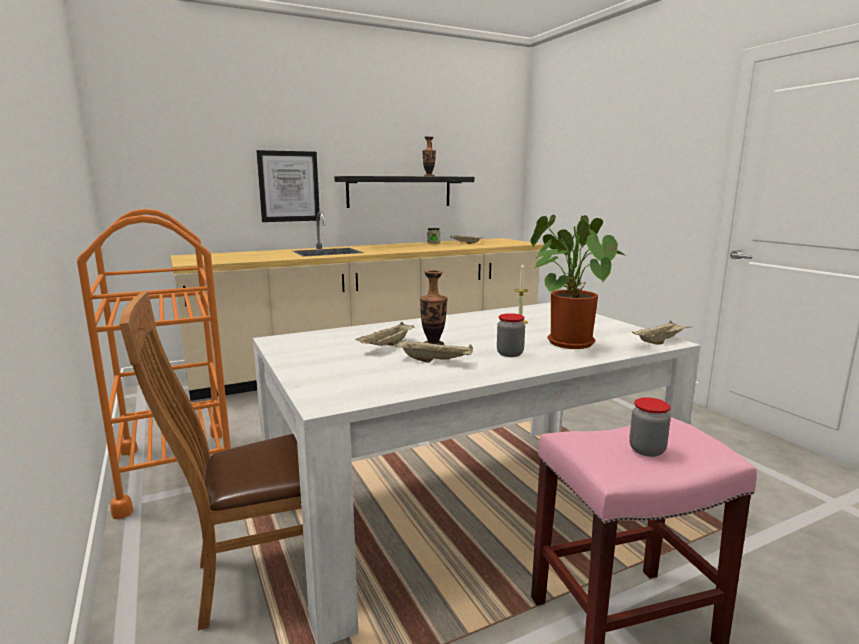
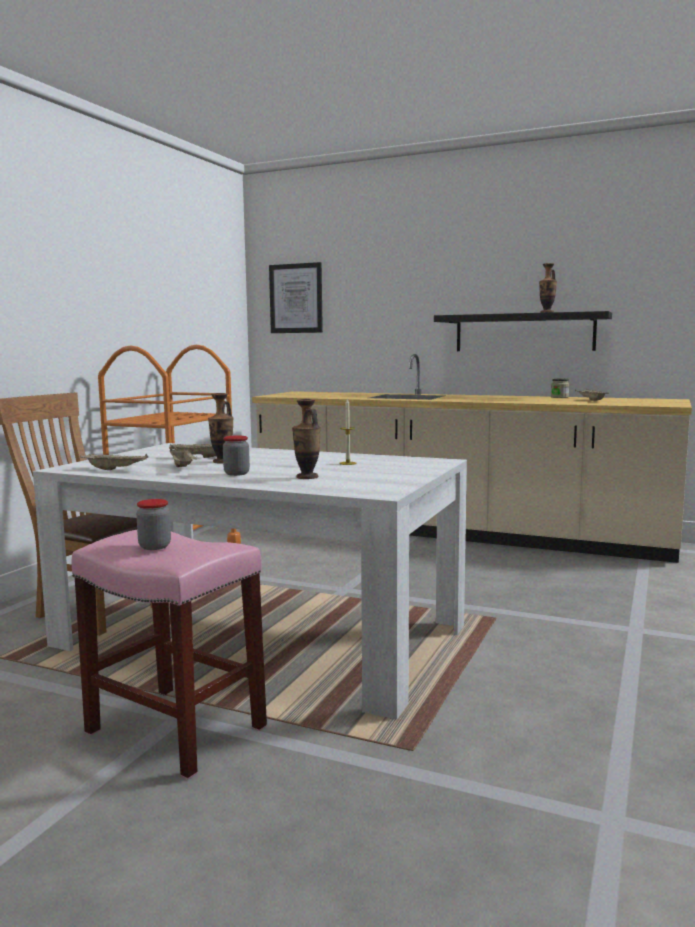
camera: 50 degrees right, 5 degrees down
(289, 186) = (397, 328): picture -> picture (296, 298)
(566, 342) = (307, 477): potted plant -> vase
(660, 342) = (374, 492): beige tray -> beige tray (116, 469)

